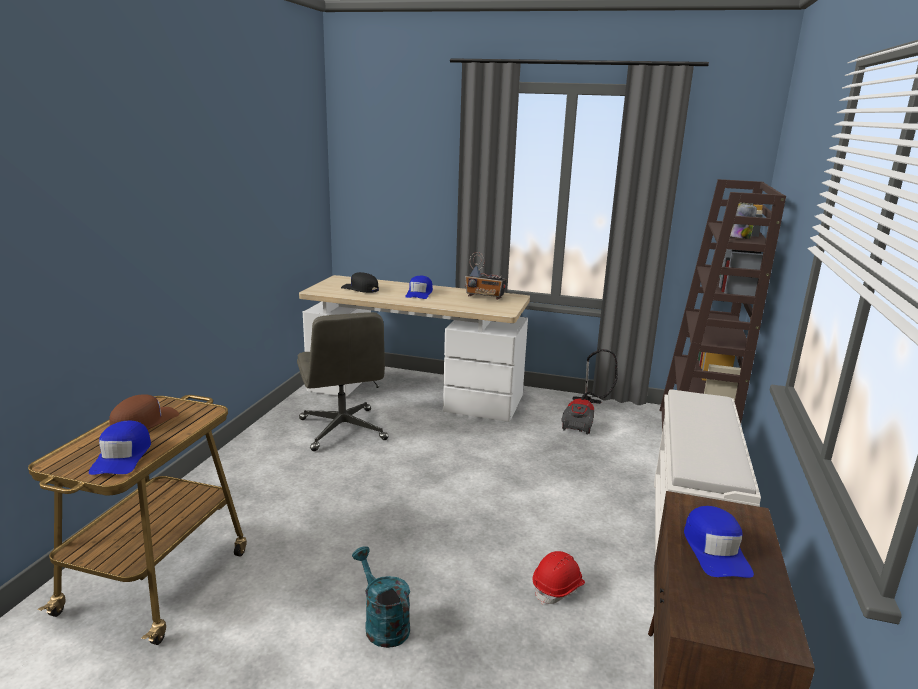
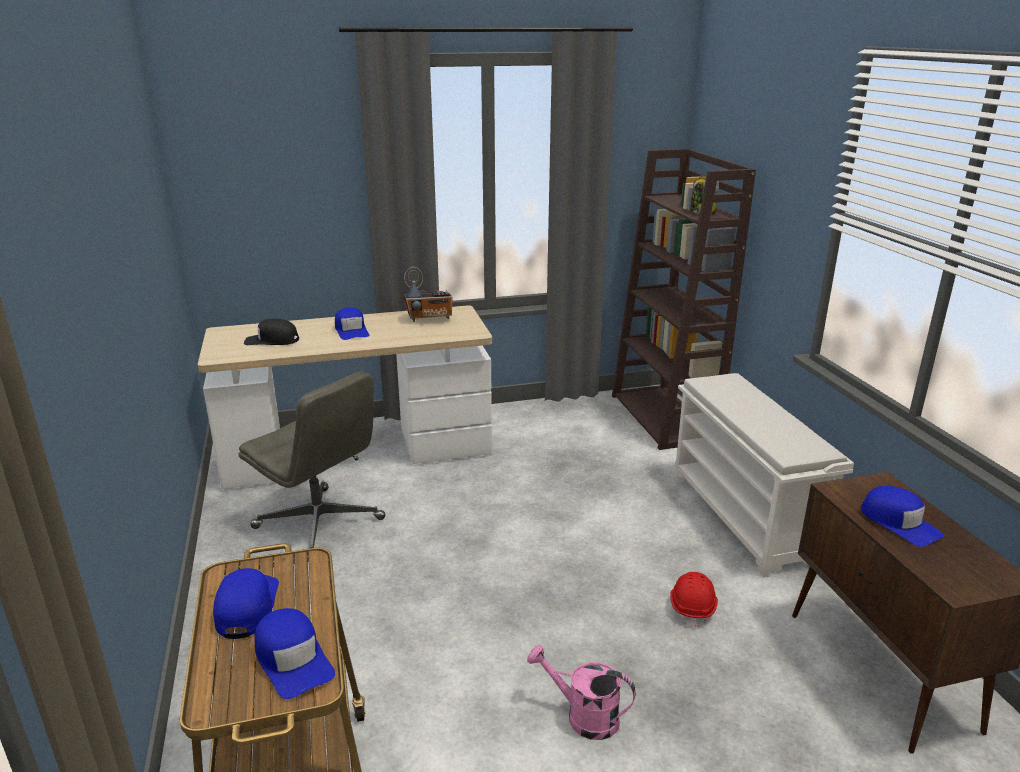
camera: 30 degrees left, 5 degrees up
(143, 422) = (247, 606): brown cap -> blue cap
(382, 623) = (583, 716): turquoise watering can -> pink watering can
(583, 420) = (557, 429): vacuum cleaner -> none

